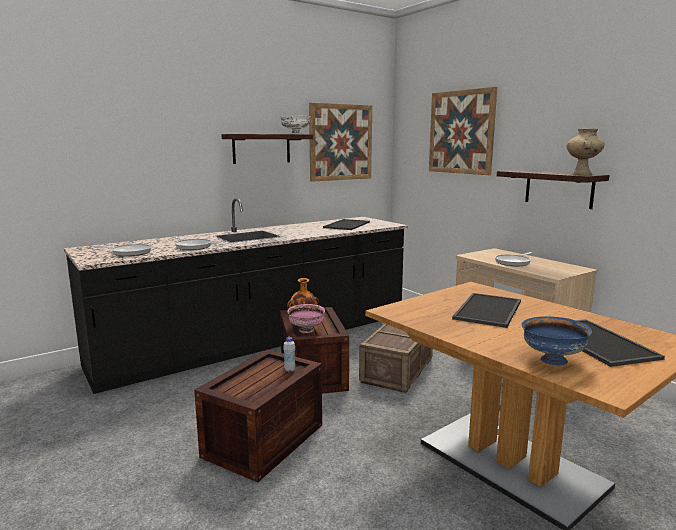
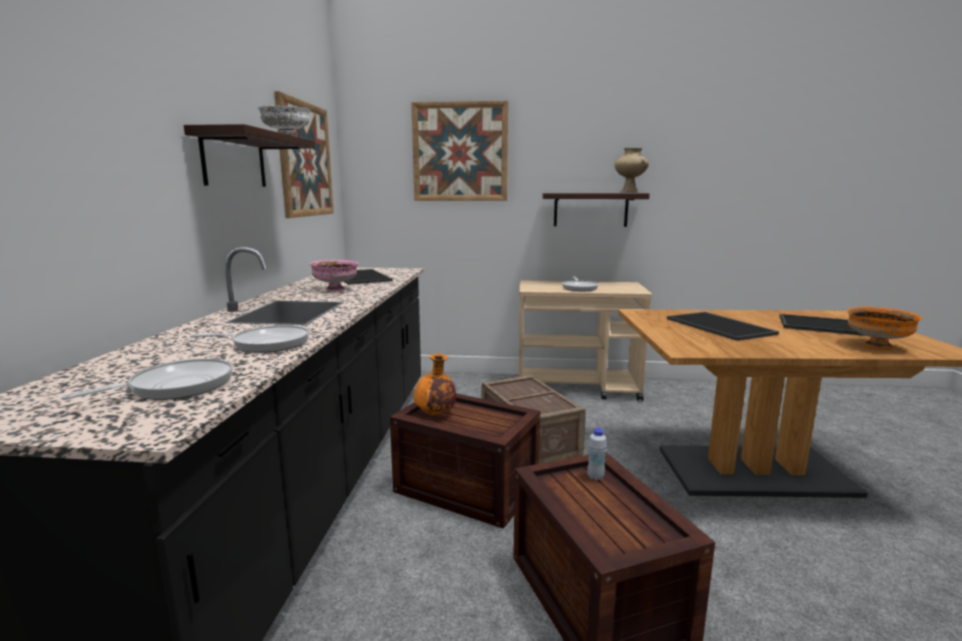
camera: 50 degrees left, 0 degrees up
(307, 330) = (481, 426): pink bowl -> pink bowl (336, 289)
(552, 360) = (878, 346): blue bowl -> orange bowl

